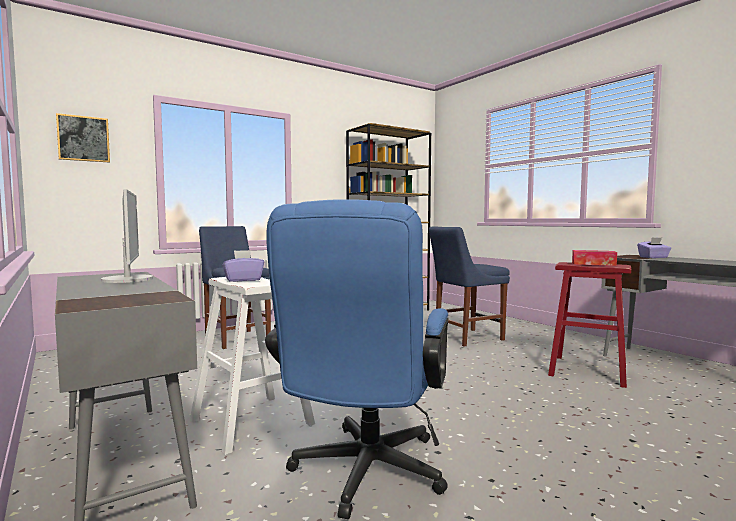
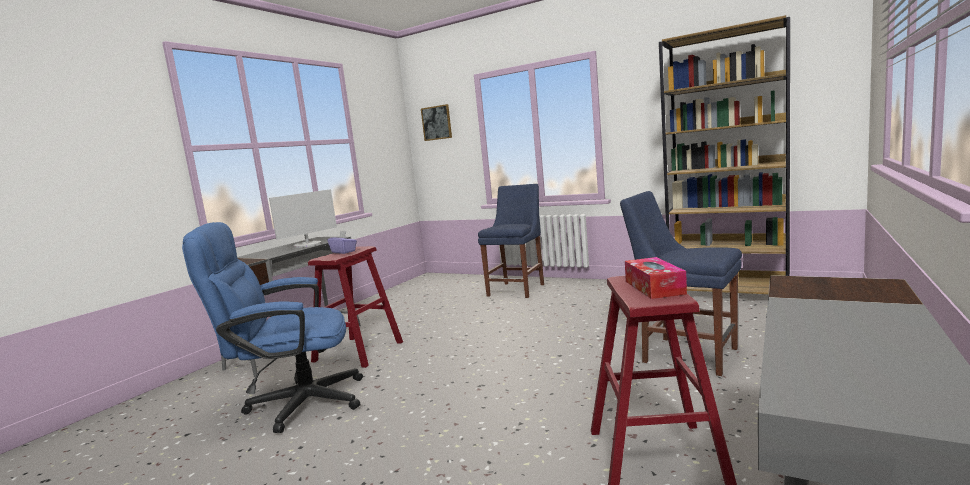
camera: 65 degrees right, 5 degrees up
(252, 422) = (358, 351): white stool -> red stool
(653, 257) = (841, 298): purple tissue box -> none

